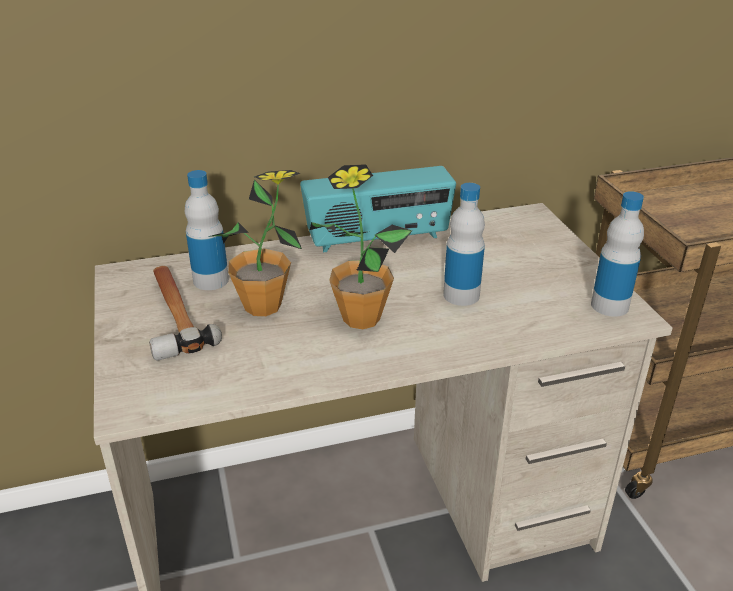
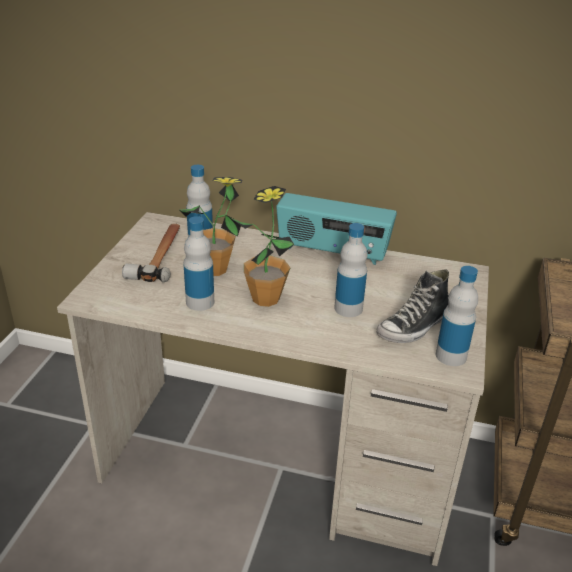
camera: 30 degrees right, 0 degrees up
(288, 353) = (200, 302): none -> bottle
(545, 290) = (413, 327): none -> shoe

